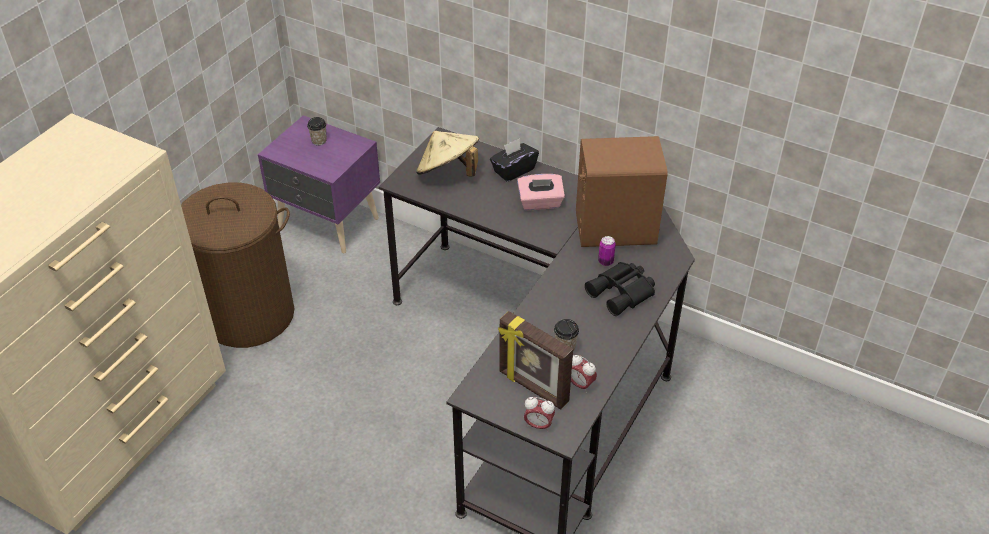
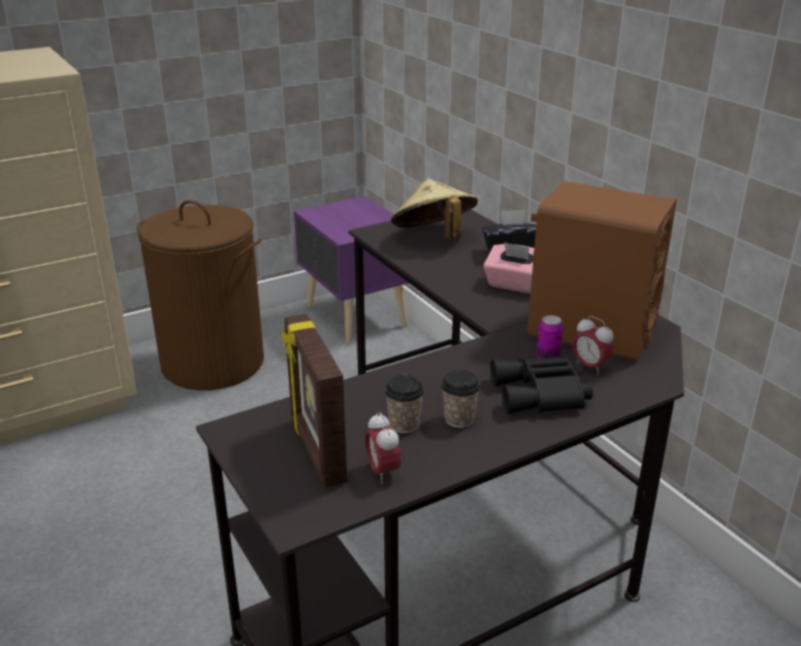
camera: 30 degrees right, 15 degrees down
(319, 141) = (359, 214): cup -> cup (459, 419)
(538, 425) = (277, 495): alarm clock -> alarm clock (590, 367)

